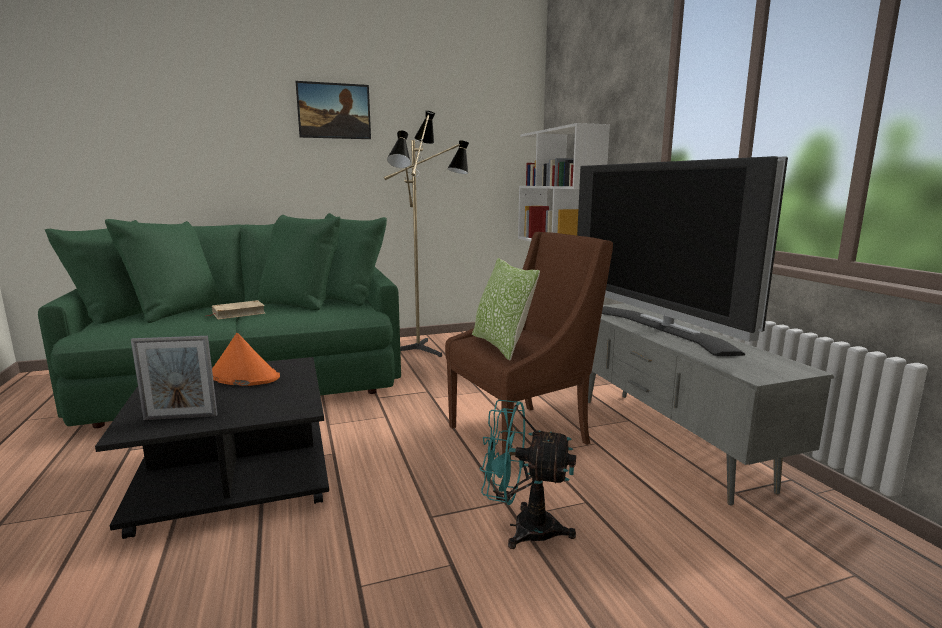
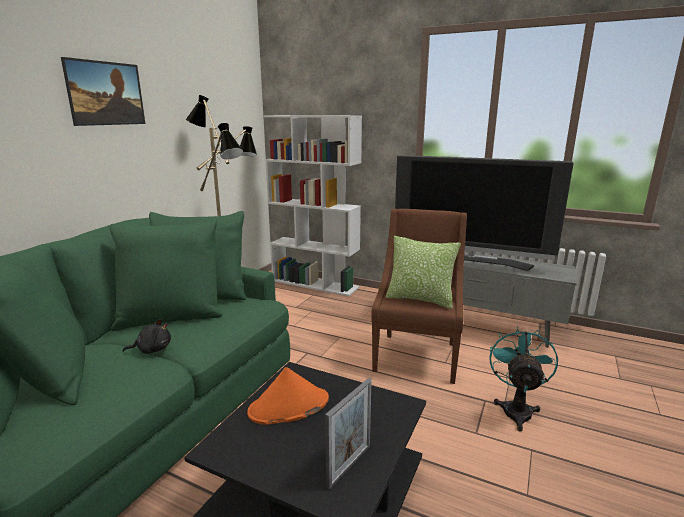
camera: 45 degrees left, 5 degrees up
(238, 313) = (152, 349): beige book -> black plush toy
(523, 528) = (516, 409): turquoise fan -> turquoise fan turned 135 degrees clockwise

